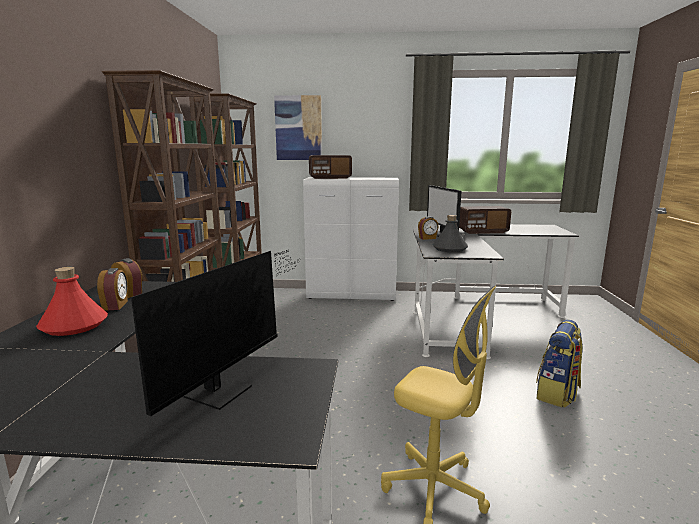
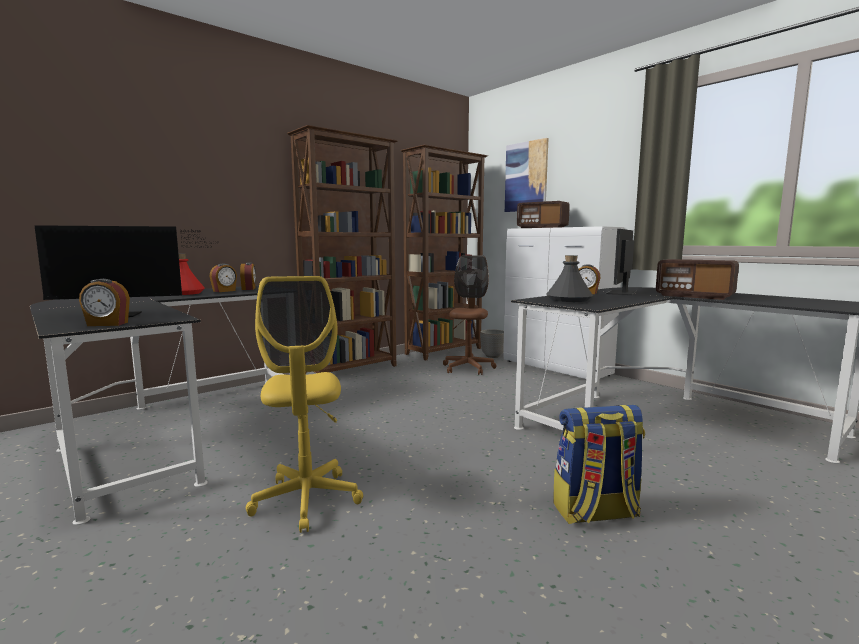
camera: 45 degrees right, 5 degrees down
(288, 297) = (493, 356): none -> planter
(292, 409) = (107, 324): none -> alarm clock
(294, 315) = (468, 368): none -> brown office chair

